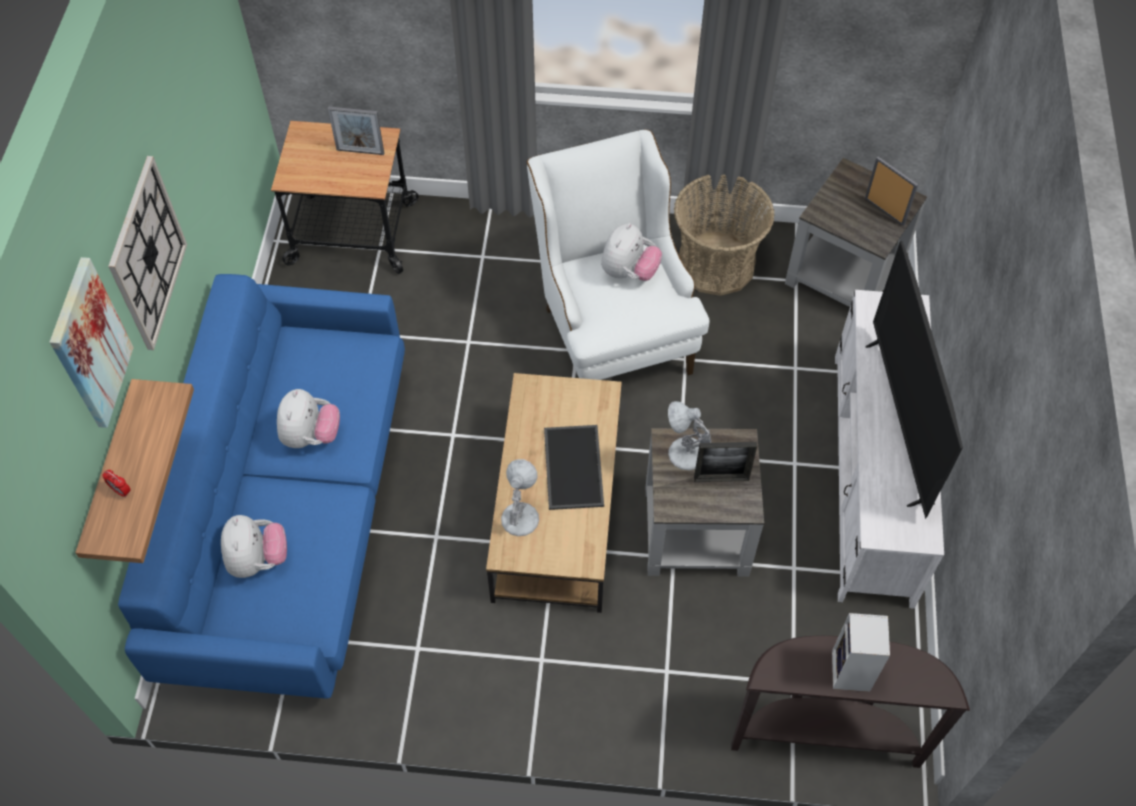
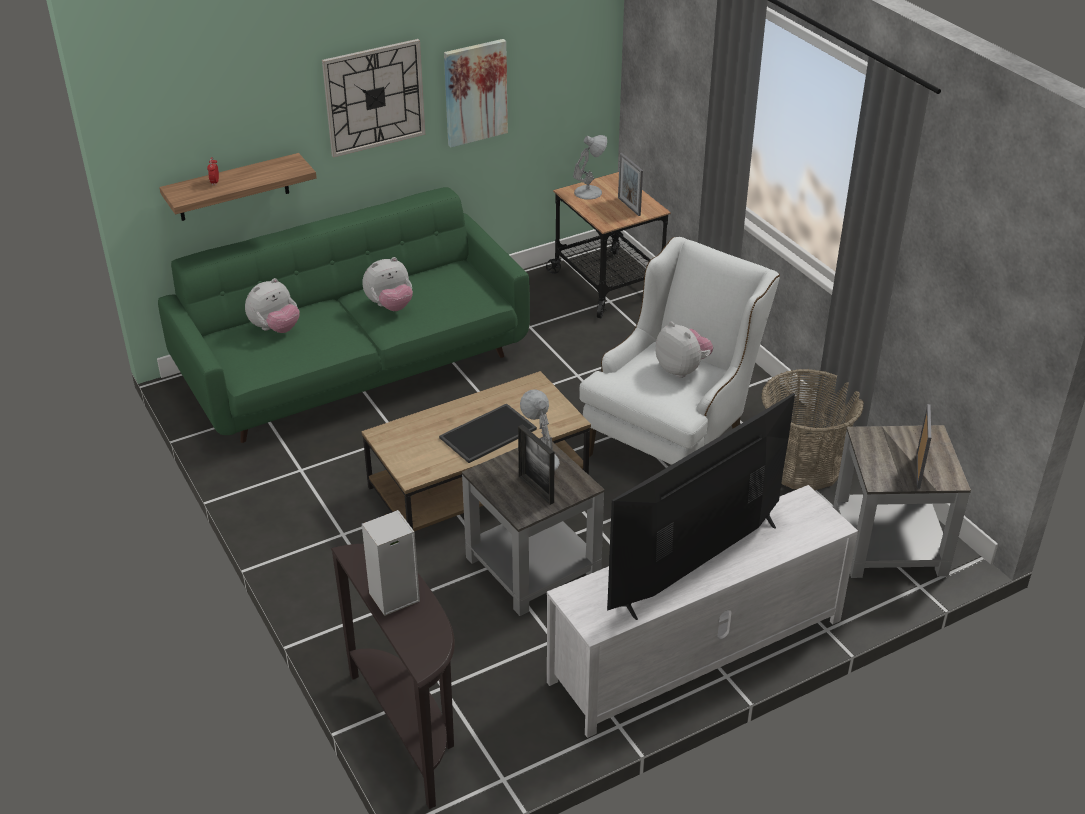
camera: 55 degrees right, 20 degrees down
(89, 344) = (266, 84): picture -> picture (475, 92)
(294, 514) = (355, 367): blue sofa -> green sofa
(520, 517) = (420, 427): white table lamp -> white table lamp (589, 192)
(629, 272) = (682, 369): plush toy -> plush toy turned 120 degrees counterclockwise

